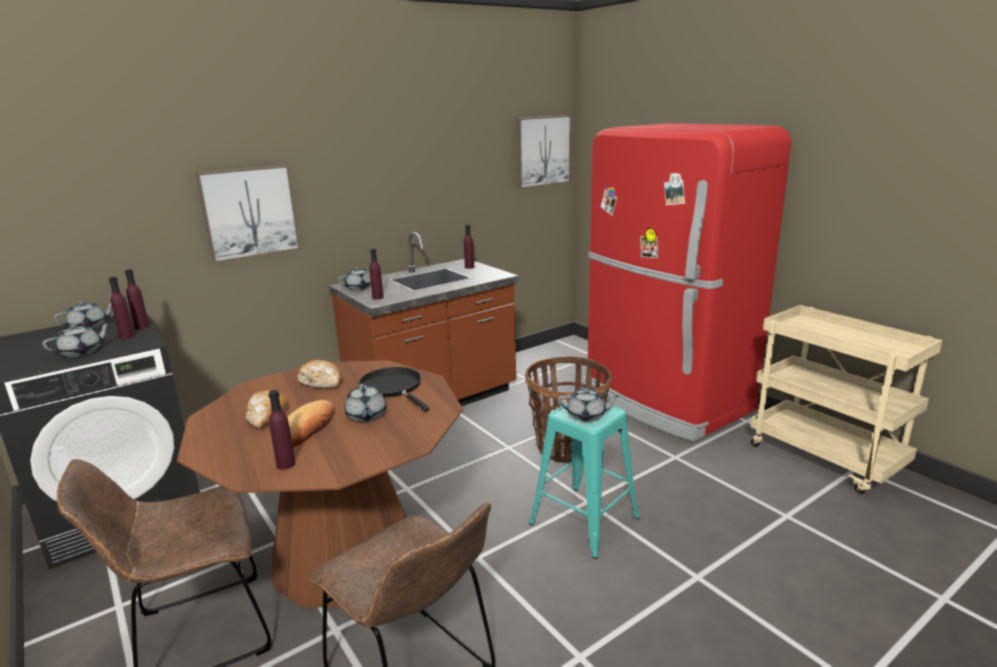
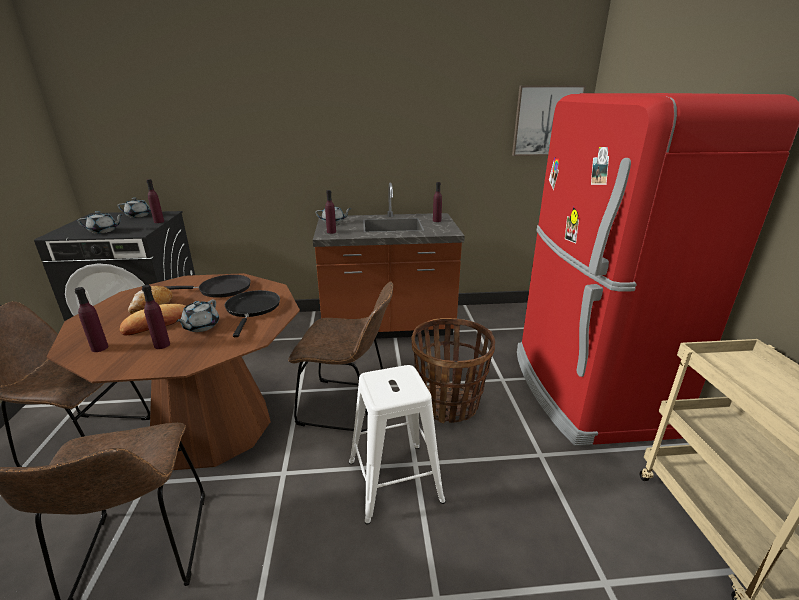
camera: 30 degrees right, 5 degrees up
(127, 336) = (140, 226): purple bottle -> purple bottle (162, 345)
(250, 212) = (260, 150): picture -> none
(321, 382) = (221, 289): bread -> black frying pan
(475, 482) = (348, 406): none -> brown chair
(586, 520) = (396, 481): turquoise stool -> white stool
(587, 416) = (388, 388): grey teapot -> none

